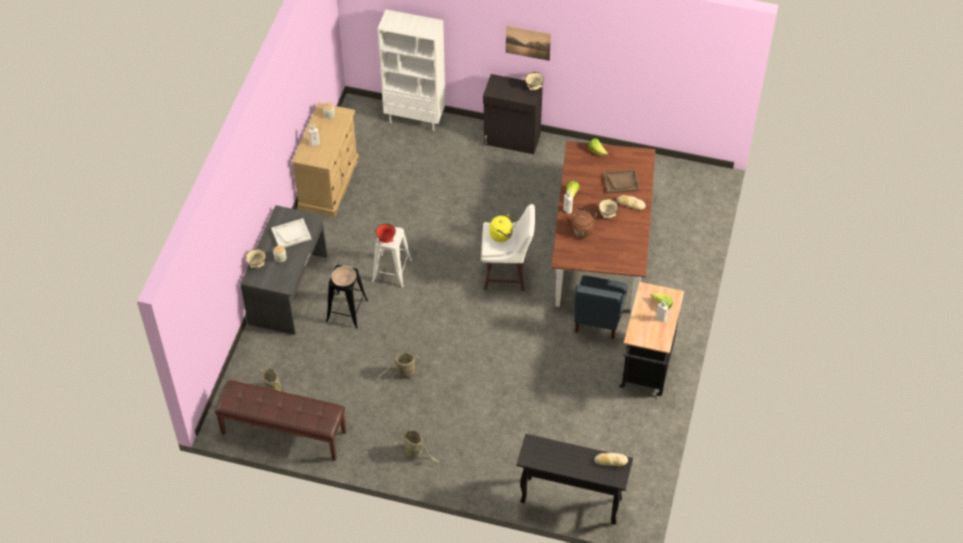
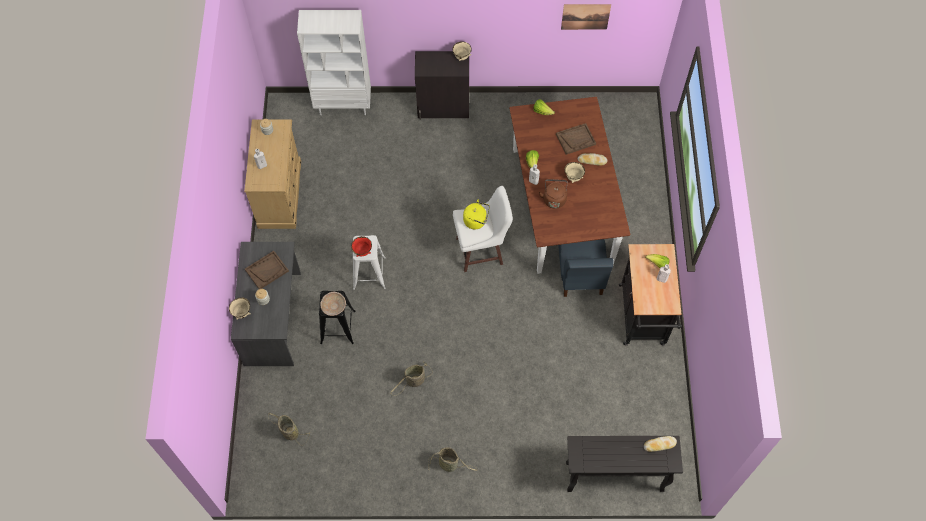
camera: 15 degrees left, 10 degrees up
(283, 433) = (314, 476): brown bench -> none
(291, 234) = (267, 270): white tray -> brown tray
(528, 43) = (451, 15): picture -> picture (585, 16)

